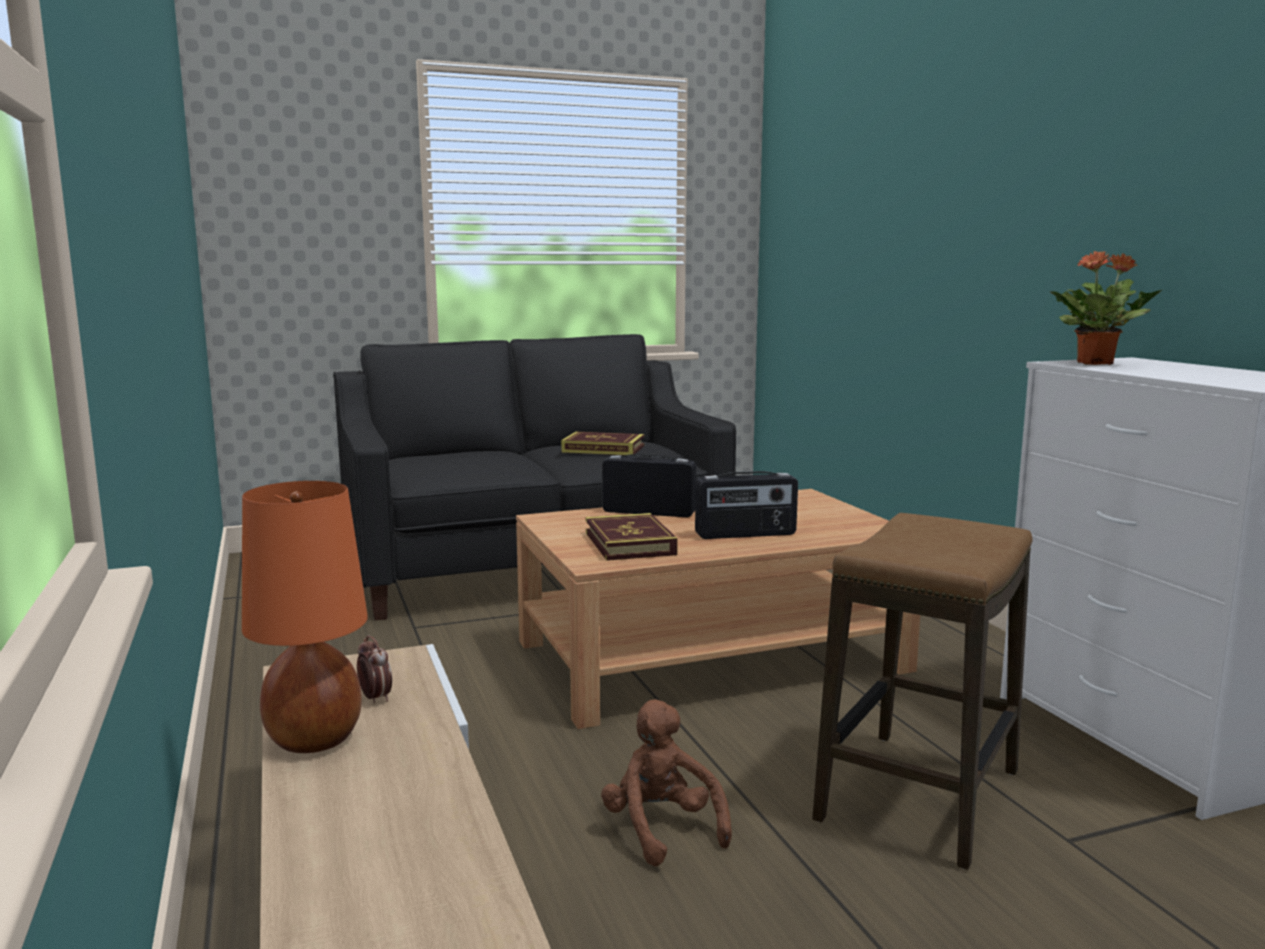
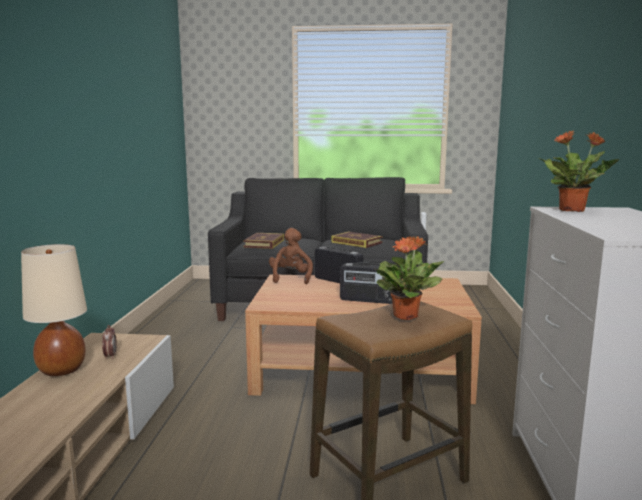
camera: 25 degrees right, 0 degrees up
(313, 740) = (61, 370): orange table lamp -> beige table lamp
(629, 543) = (299, 297): book -> book (264, 243)
(662, 829) = (229, 457): brown plush toy -> brown plush toy (291, 278)
(945, 535) = (406, 316): none -> potted plant

